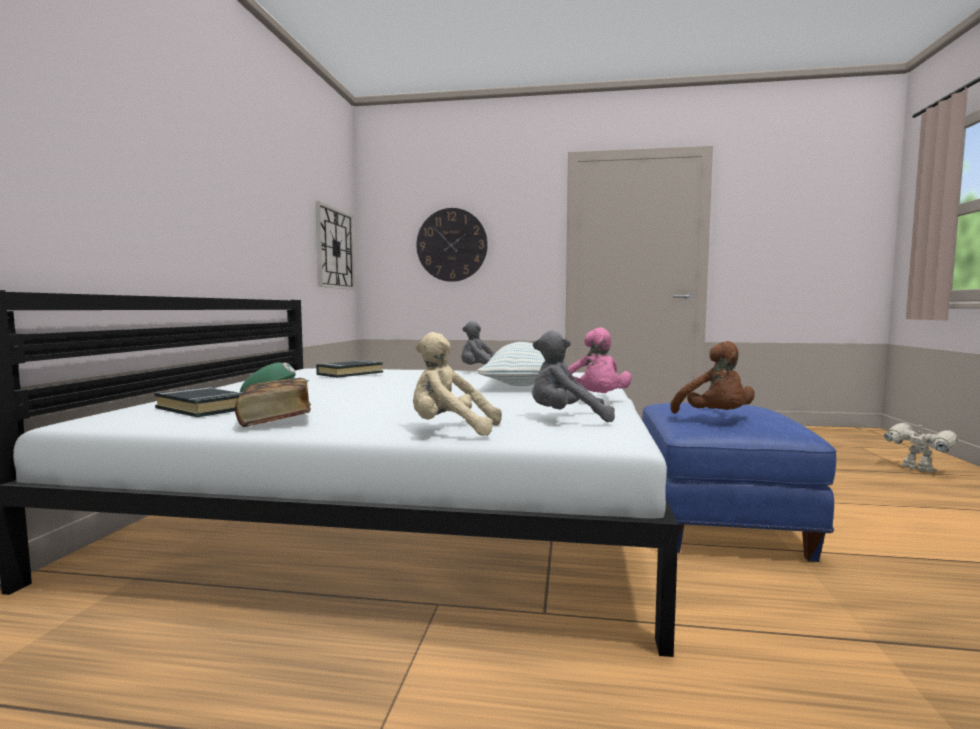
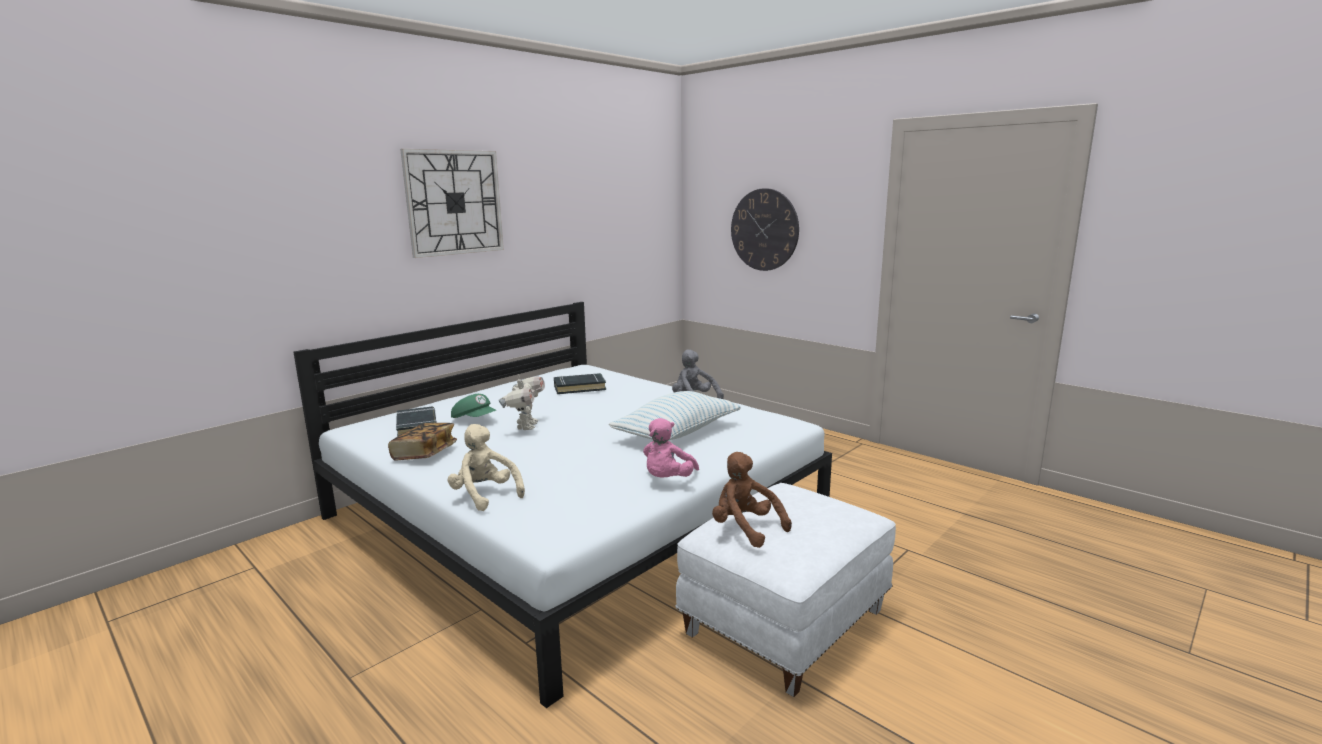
camera: 35 degrees right, 10 degrees up
(334, 248) = (644, 238): wall clock -> wall clock (454, 202)
(566, 419) = (581, 503): grey plush toy -> none
(715, 418) = (745, 528): brown plush toy -> brown plush toy turned 120 degrees clockwise
(716, 520) = (784, 620): blue ottoman -> white ottoman
(917, 470) = (1207, 651): toy robot -> toy robot (525, 426)

